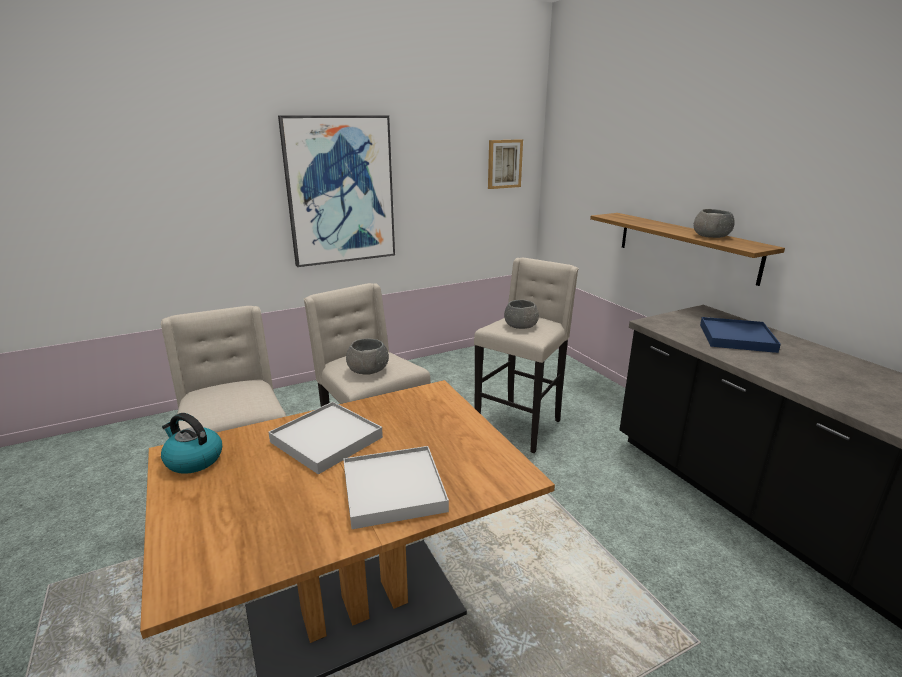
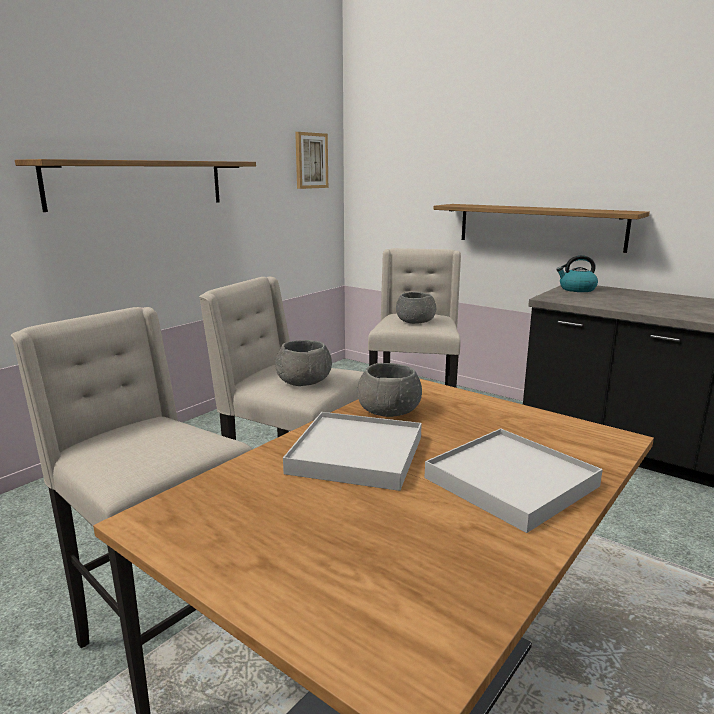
camera: 25 degrees left, 5 degrees down
(193, 460) = (194, 520): kettle -> kettle (576, 289)
(340, 191) = (139, 184): picture -> shelf
(711, 236) = (576, 209): grey bowl -> grey bowl (388, 411)
(736, 338) = (633, 299): blue tray -> none

